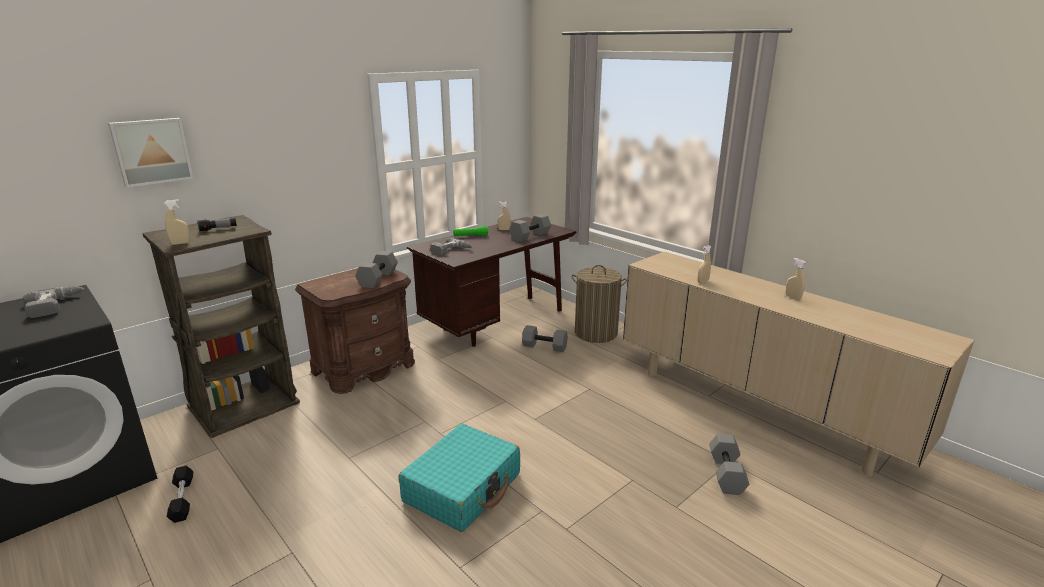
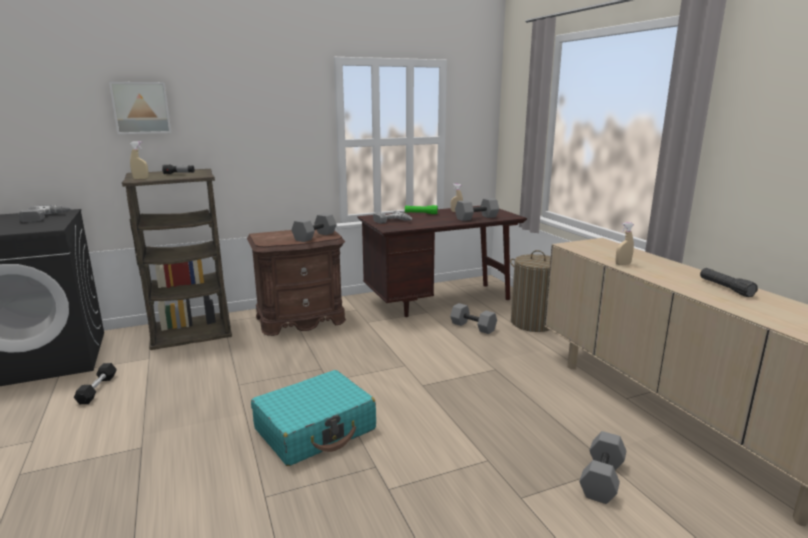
camera: 20 degrees right, 5 degrees down
(793, 297) = (725, 288): beige spray bottle -> black flashlight

